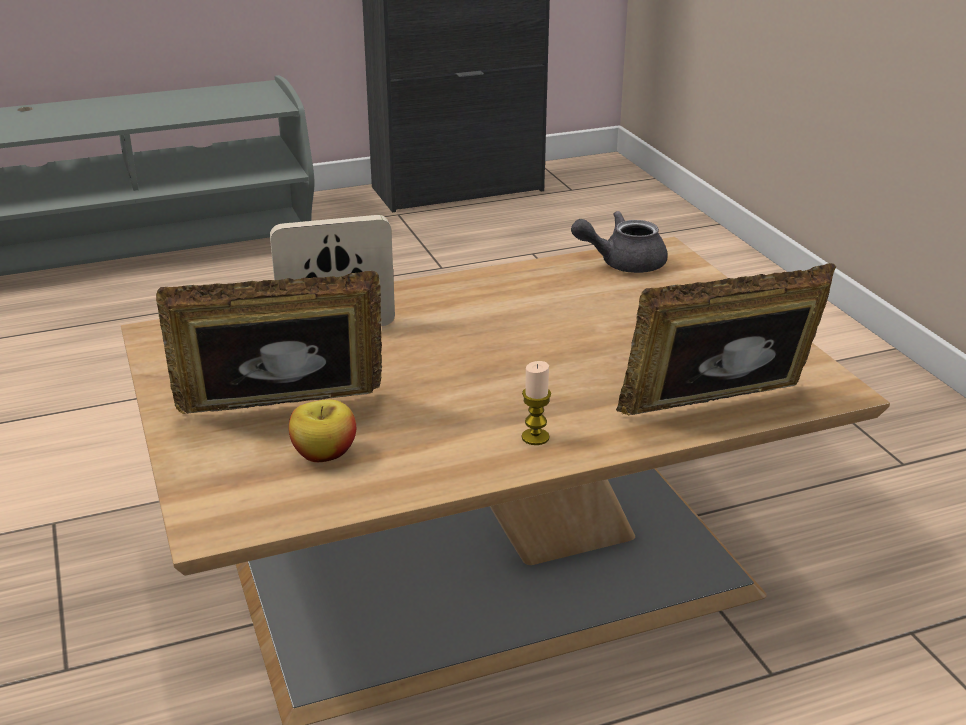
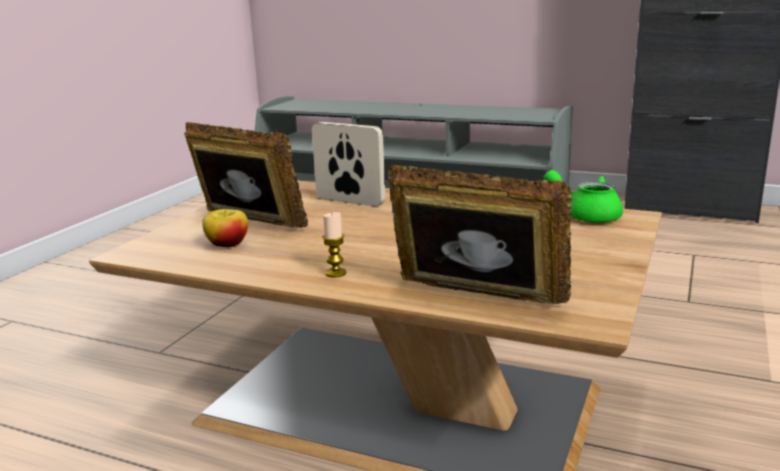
camera: 45 degrees right, 10 degrees down
(622, 263) = (585, 215): grey teapot -> green teapot

